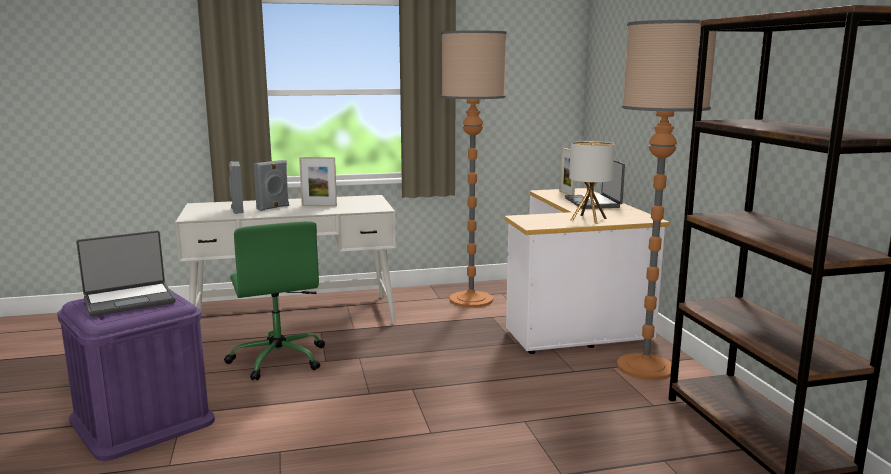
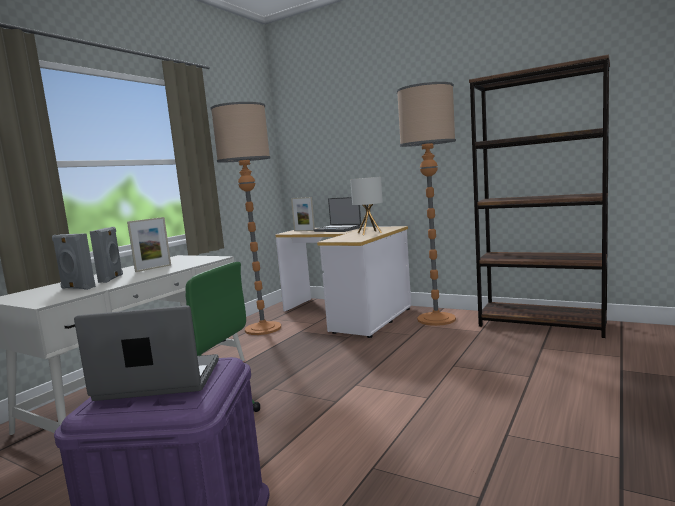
camera: 45 degrees left, 5 degrees down
(129, 300) = (158, 381): laptop -> laptop turned 105 degrees counterclockwise

